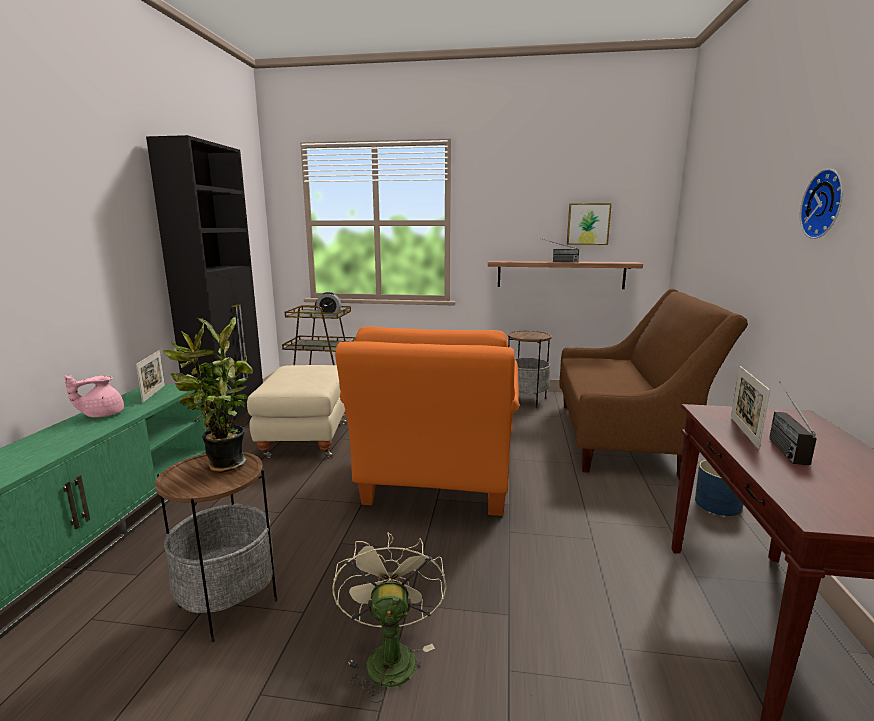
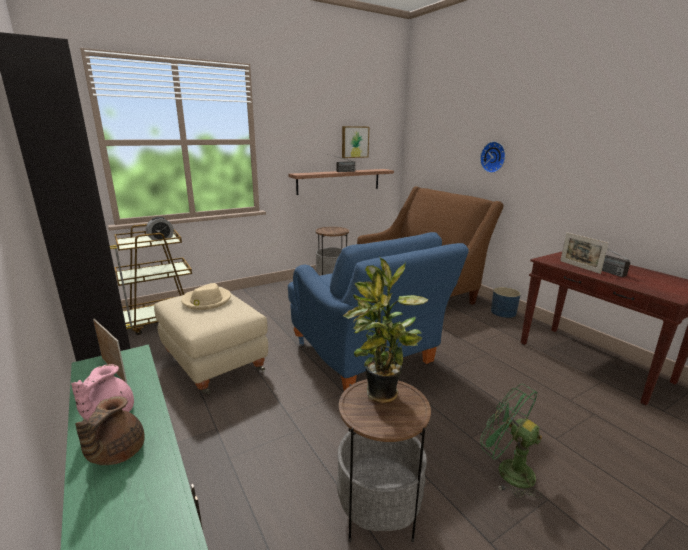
camera: 40 degrees left, 5 degrees up
(63, 434) = (116, 453): none -> brown teapot
(306, 372) = (206, 301): none -> beige hat
(389, 655) = (507, 470): beige fan -> green fan
(437, 481) = (366, 356): orange armchair -> blue armchair
(826, 204) = (564, 139): wall clock -> wall clock (494, 157)

